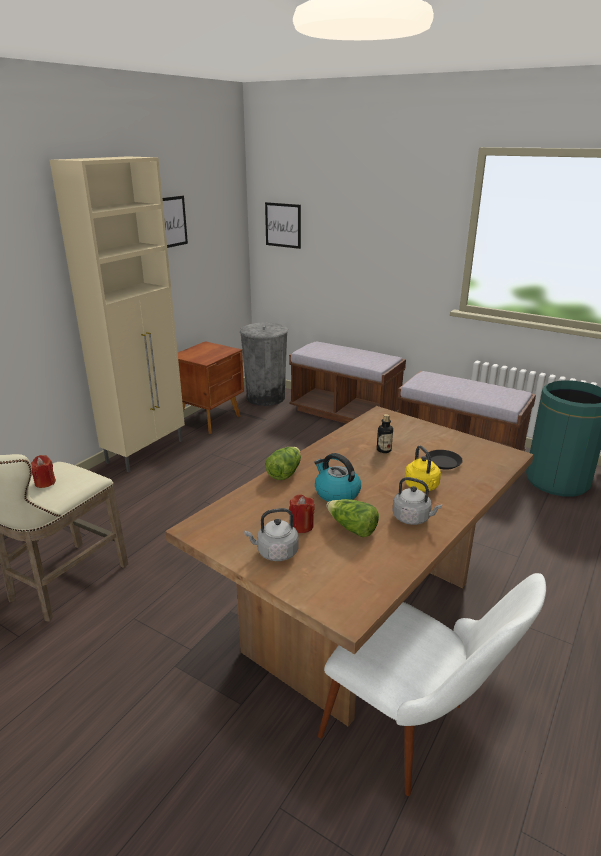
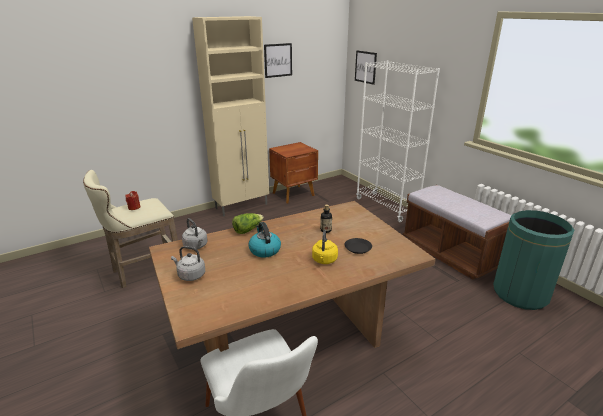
camera: 25 degrees right, 0 degrees up
(265, 397) = (340, 187): grey trash can -> none
(301, 526) = (222, 264): red candle -> none
(345, 413) = (386, 207): brown bench -> white bookcase
(352, 528) = (249, 274): lettuce -> none
(413, 518) = (295, 279): grey kettle -> grey kettle (196, 246)

